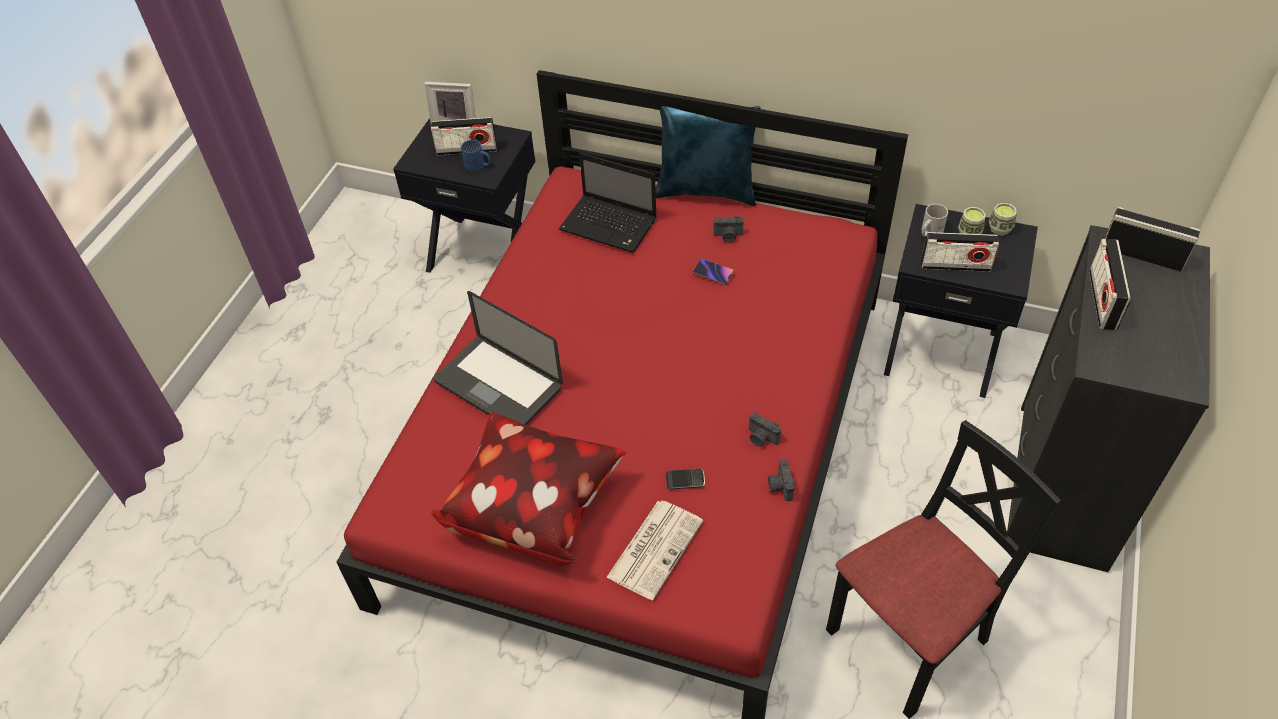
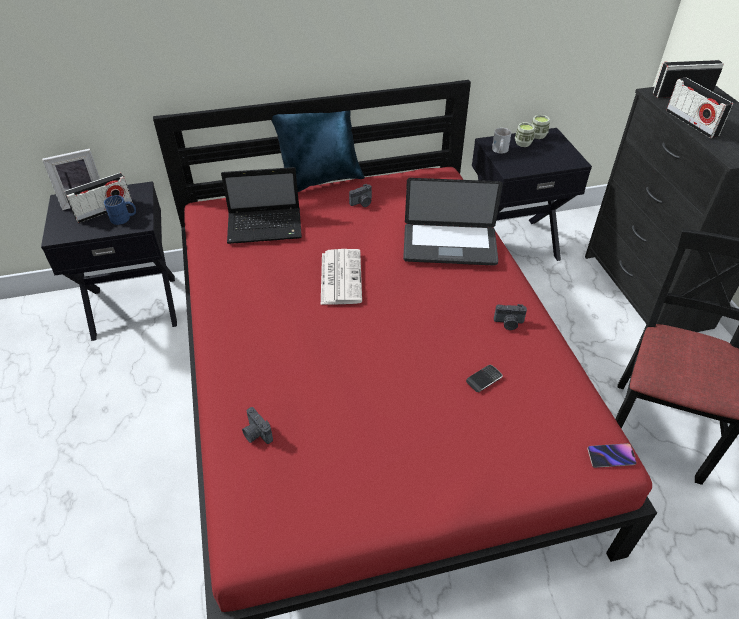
camera: 35 degrees left, 5 degrees down
(498, 385) = (269, 378): laptop -> laptop (449, 246)
(533, 508) = (383, 464): pillow -> none
(655, 548) = (509, 442): newspaper -> newspaper (340, 276)
(713, 273) = (374, 229): phone -> phone (610, 457)
(780, 486) = (553, 350): camera -> camera (256, 434)
(955, 265) = (534, 163): radio -> none

